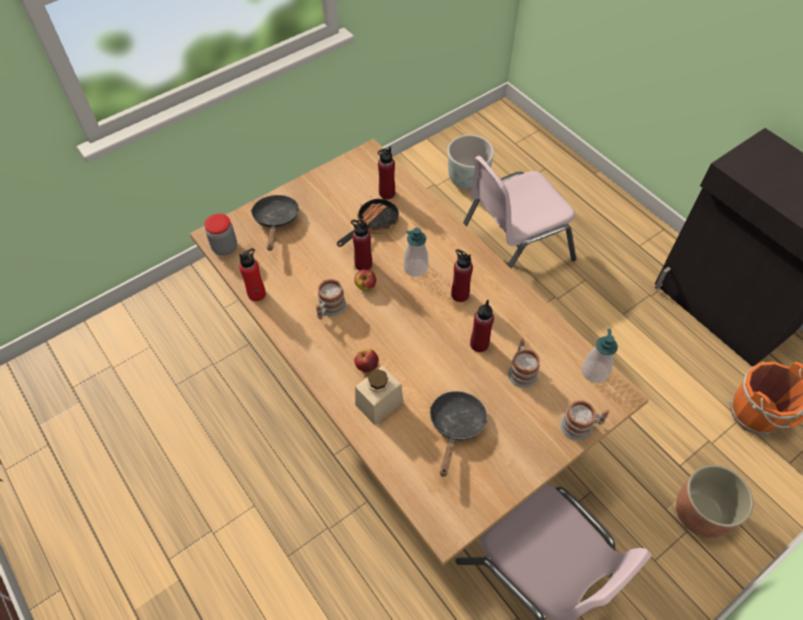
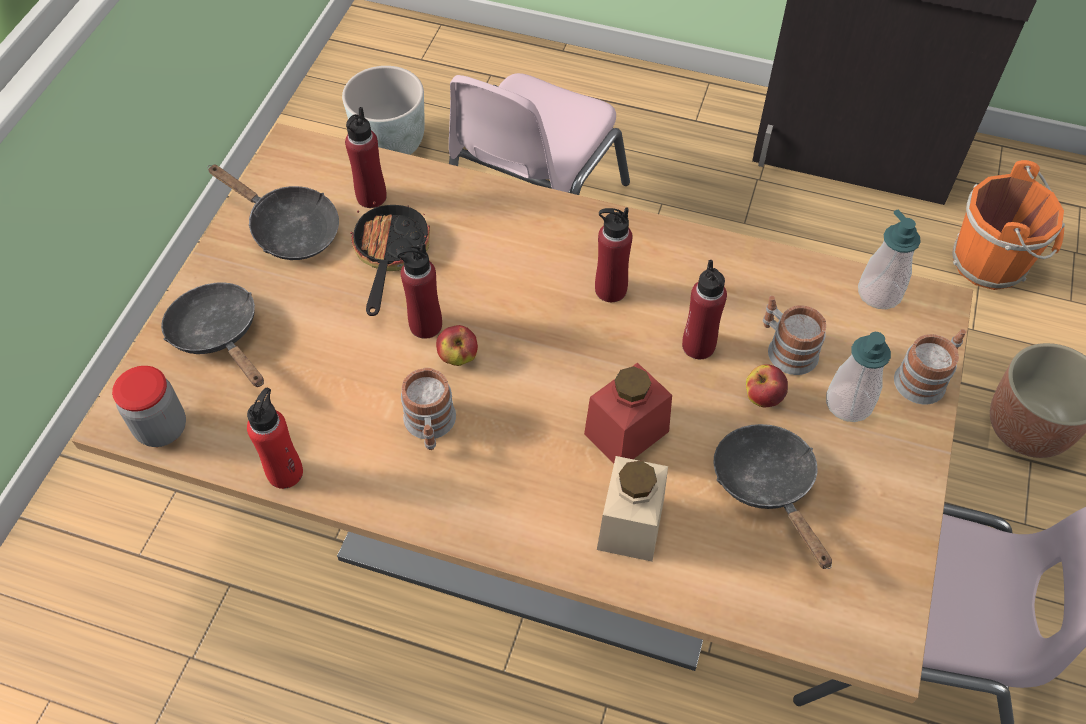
camera: 35 degrees left, 0 degrees up
(340, 189) = (288, 229): none -> black frying pan
(367, 366) = (564, 479): apple -> apple (763, 397)
(411, 363) = (626, 432): none -> red jar
(415, 268) = (512, 286): soap dispenser -> soap dispenser (849, 403)

